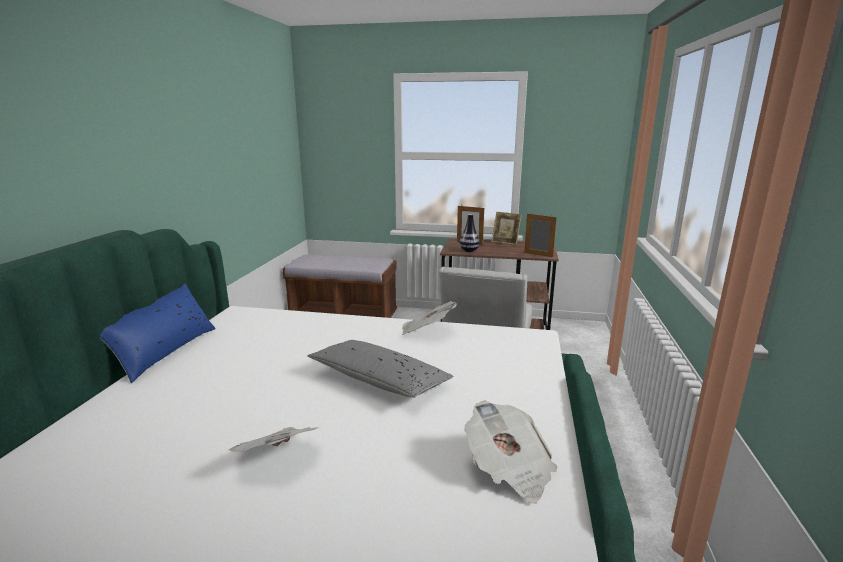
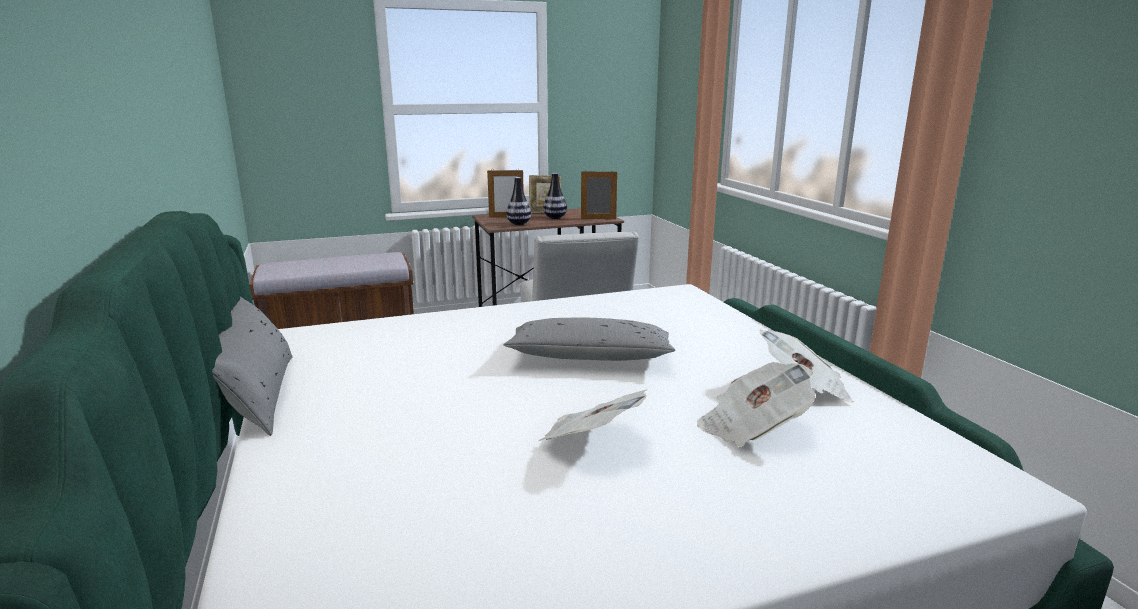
camera: 30 degrees left, 0 degrees up
(165, 351) = (258, 394): blue pillow -> grey pillow
(426, 331) = (570, 307): newspaper -> newspaper (751, 428)
(505, 249) = (555, 218): none -> vase

